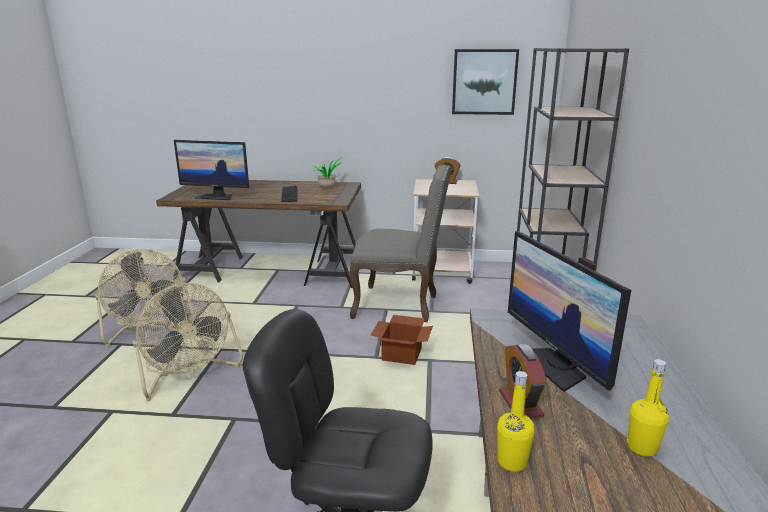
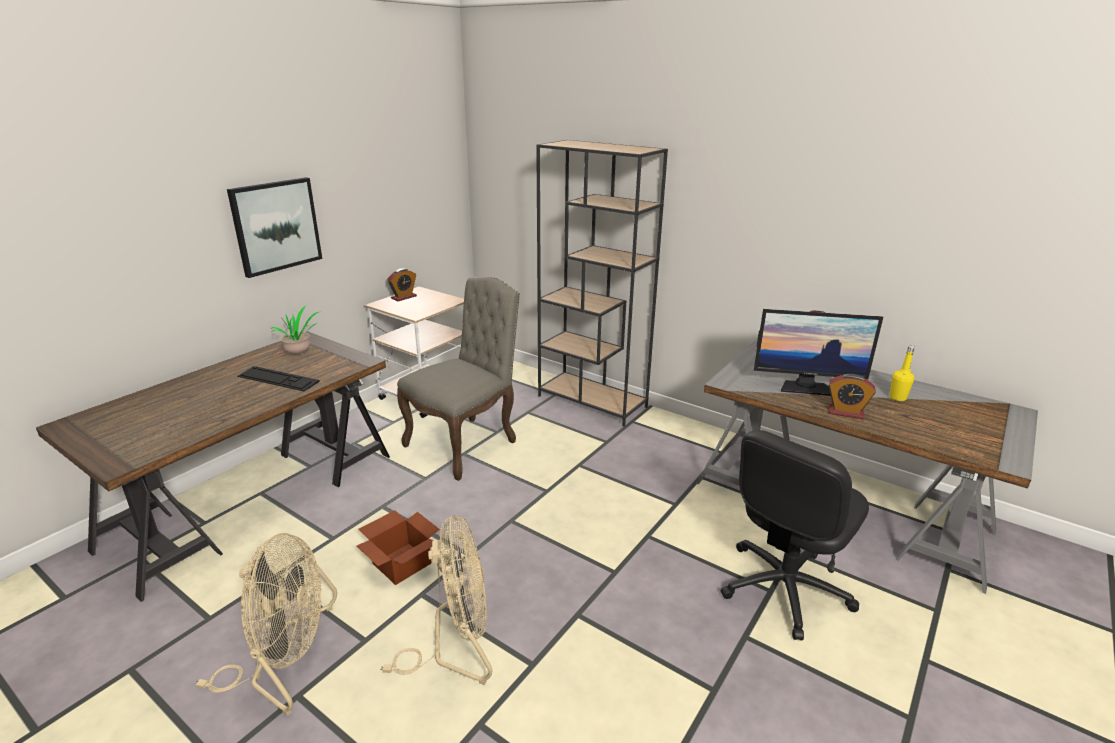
camera: 60 degrees left, 5 degrees up
(216, 197) = (191, 428): monitor -> none
(402, 353) = (555, 474): cardboard box -> cardboard box (402, 562)
(484, 82) = (410, 175): picture -> picture (276, 226)
(512, 462) = (904, 435): yellow bottle -> none

